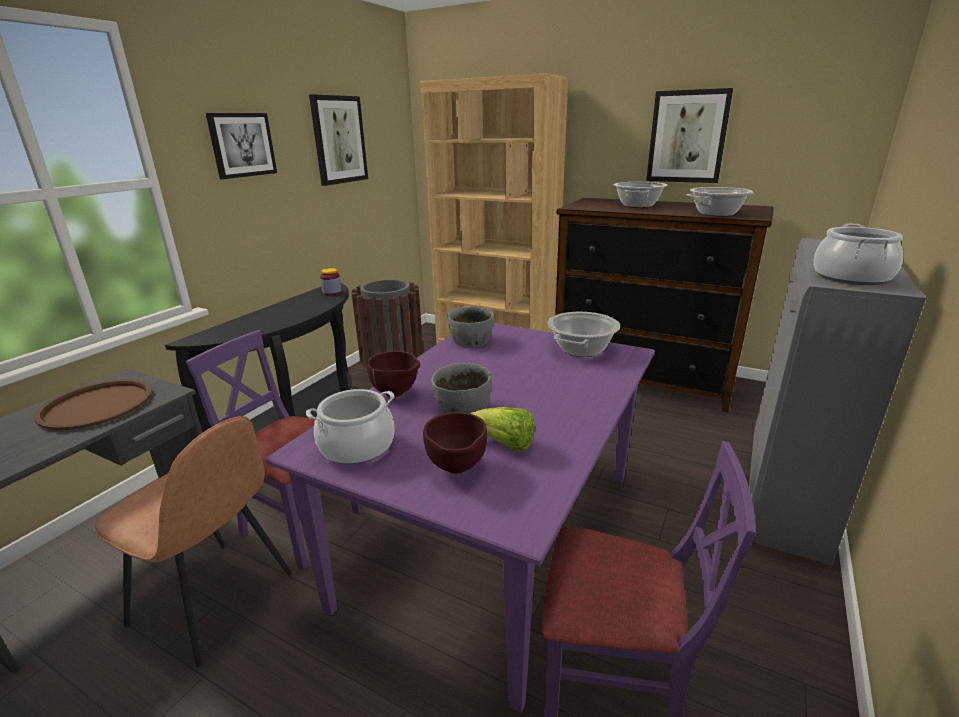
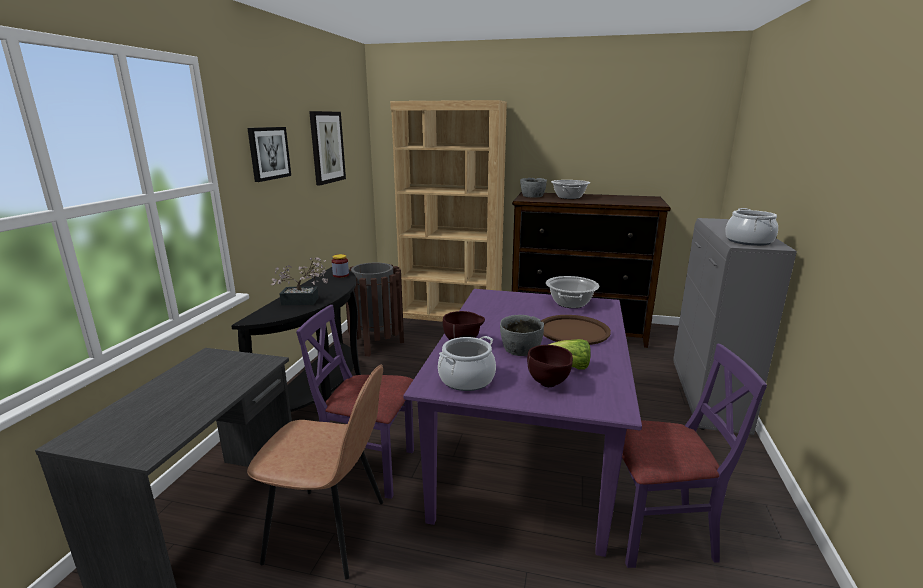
camera: 15 degrees left, 5 degrees down
(96, 405) = (211, 377): brown tray -> brown tray (573, 331)
(264, 322) = (304, 301): none -> potted plant
(471, 341) = (486, 304): grey bowl -> grey bowl (532, 196)
(687, 137) = (598, 147): picture -> none
(716, 213) = (630, 202): cooking pot -> none

